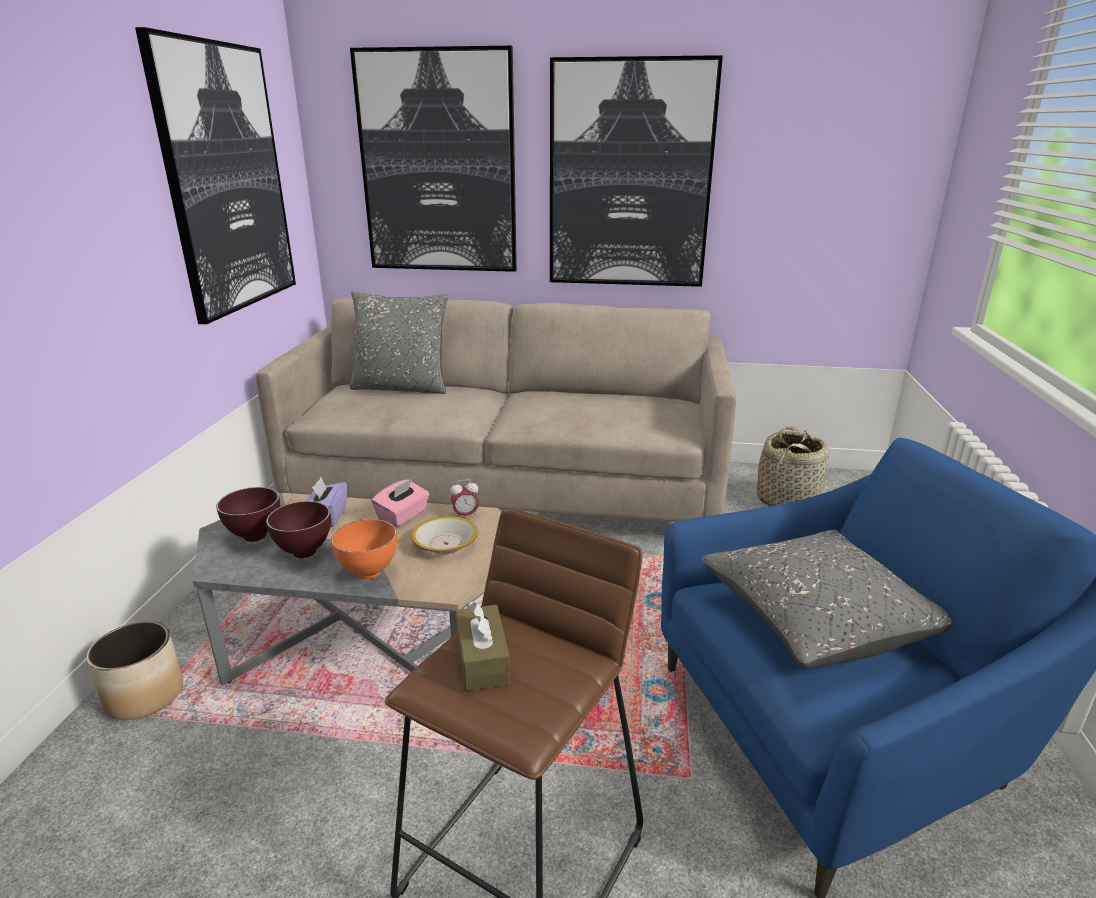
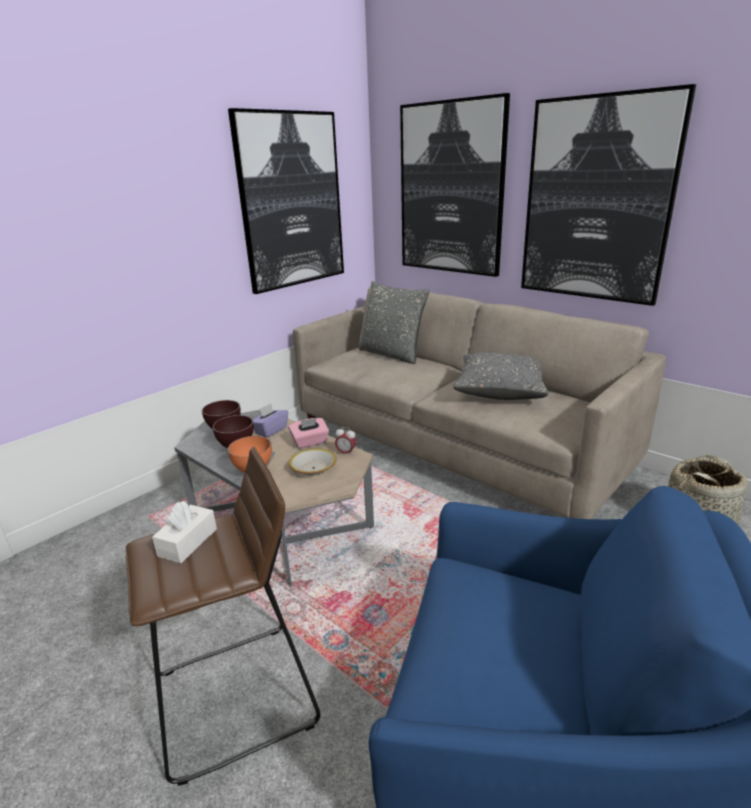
camera: 35 degrees right, 0 degrees up
(144, 695) = (158, 506): planter -> none
(482, 659) = (188, 542): brown tissue box -> white tissue box
(815, 618) = (505, 624): grey pillow -> grey pillow (501, 390)

